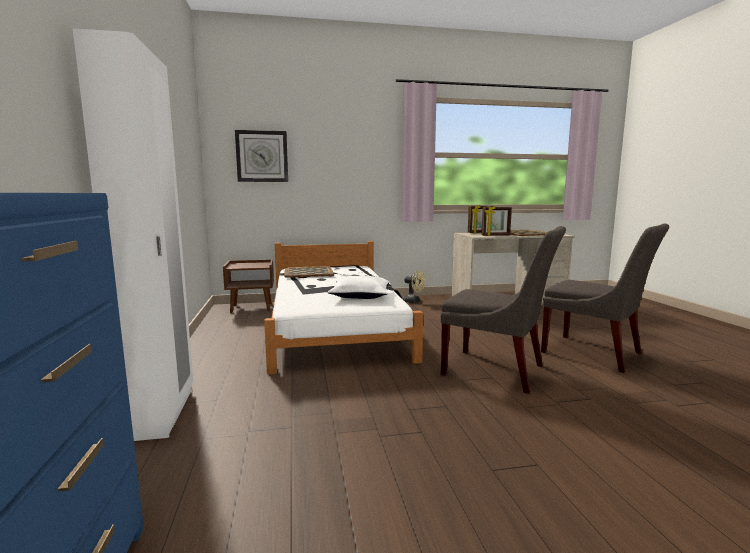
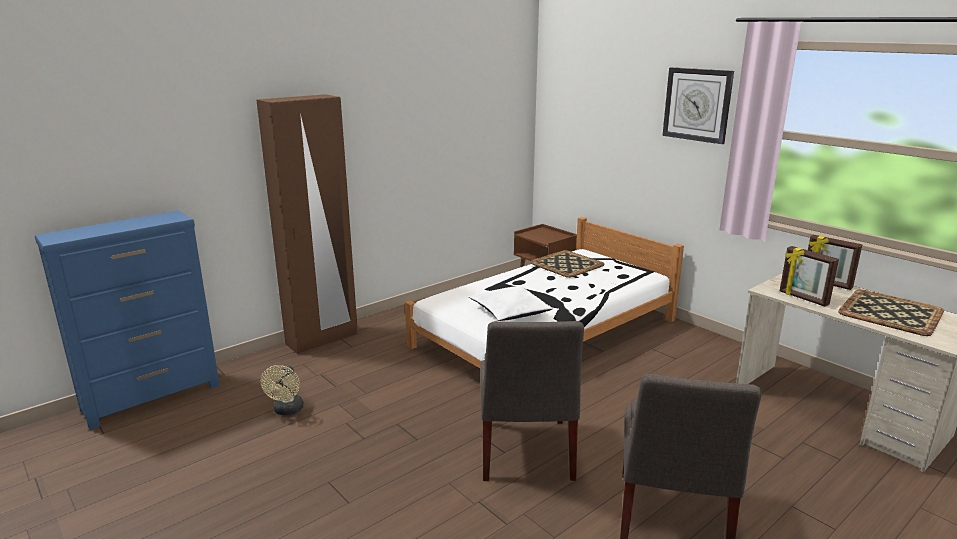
camera: 60 degrees right, 10 degrees up
(162, 413) = (322, 339): white wardrobe -> brown wardrobe
(262, 156) = (583, 115): wall clock -> wall clock (697, 104)
(413, 301) = (705, 347): beige fan -> beige fan (287, 411)

